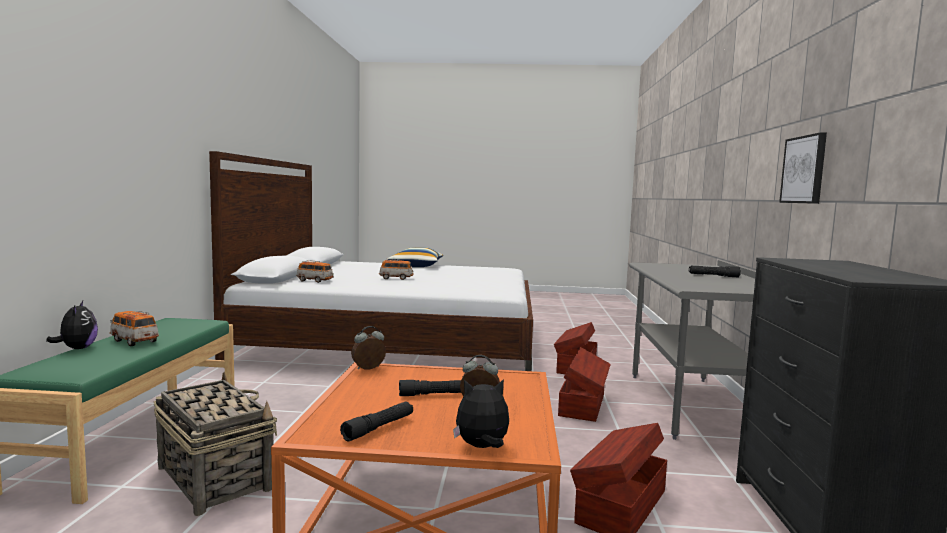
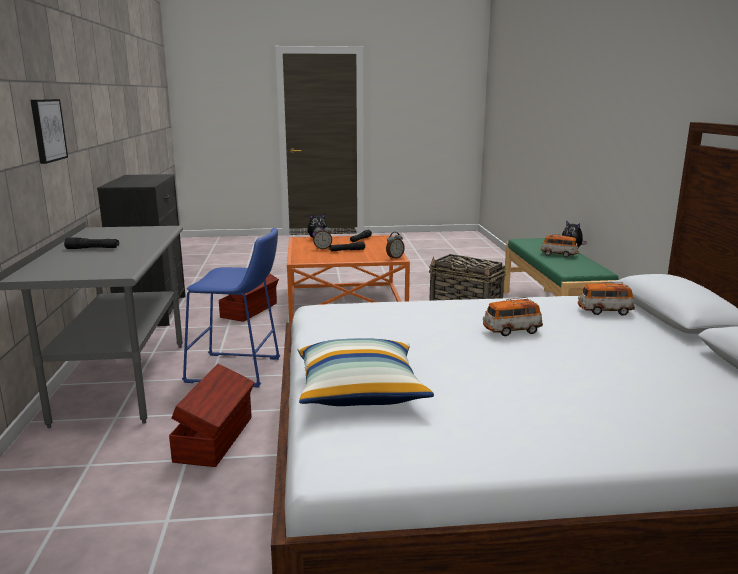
camera: 170 degrees right, 10 degrees up
(416, 266) = (592, 426): pillow -> pillow (360, 391)
(583, 405) = (238, 371): brown storage box -> blue stool

